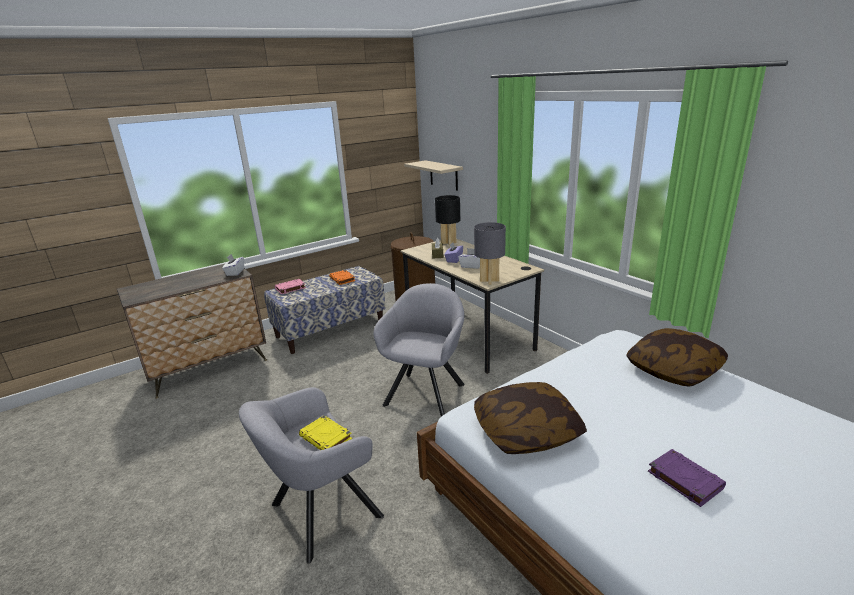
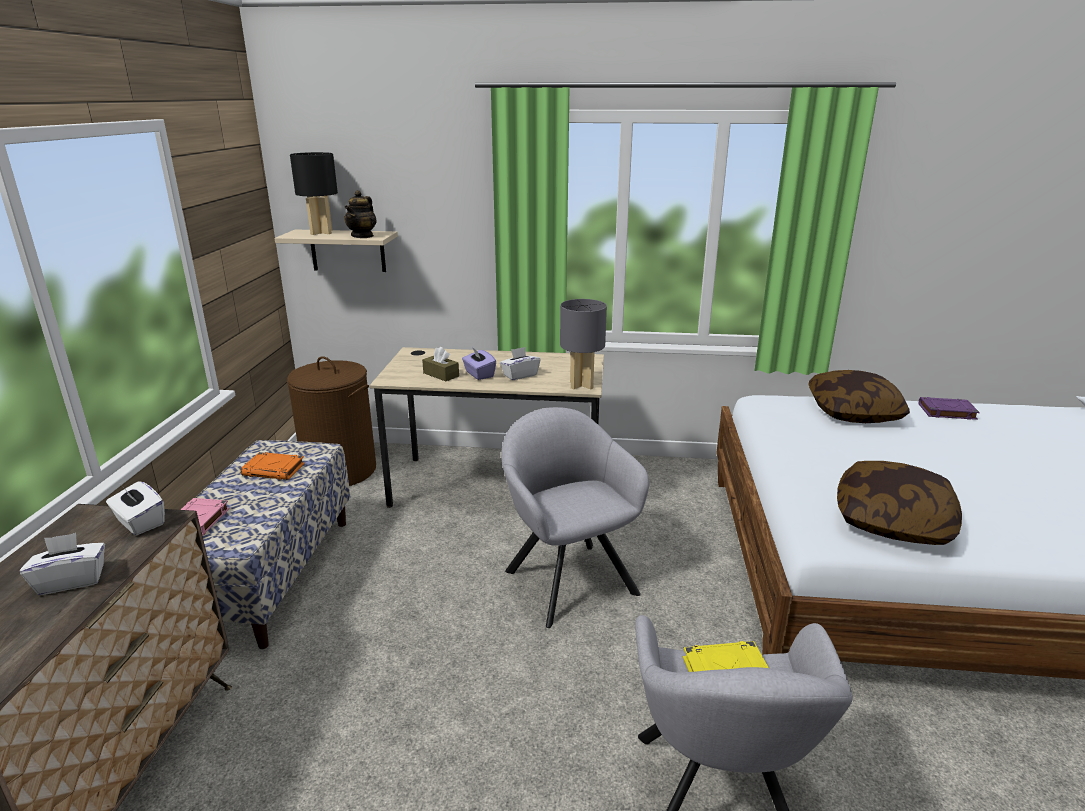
camera: 50 degrees left, 0 degrees up
(194, 282) = (72, 580): none -> white tissue box
(438, 167) = (362, 236): none -> teapot
(449, 243) = (419, 355): black table lamp -> black table lamp (321, 232)
(684, 479) = (1023, 491): purple book -> purple book (946, 412)

